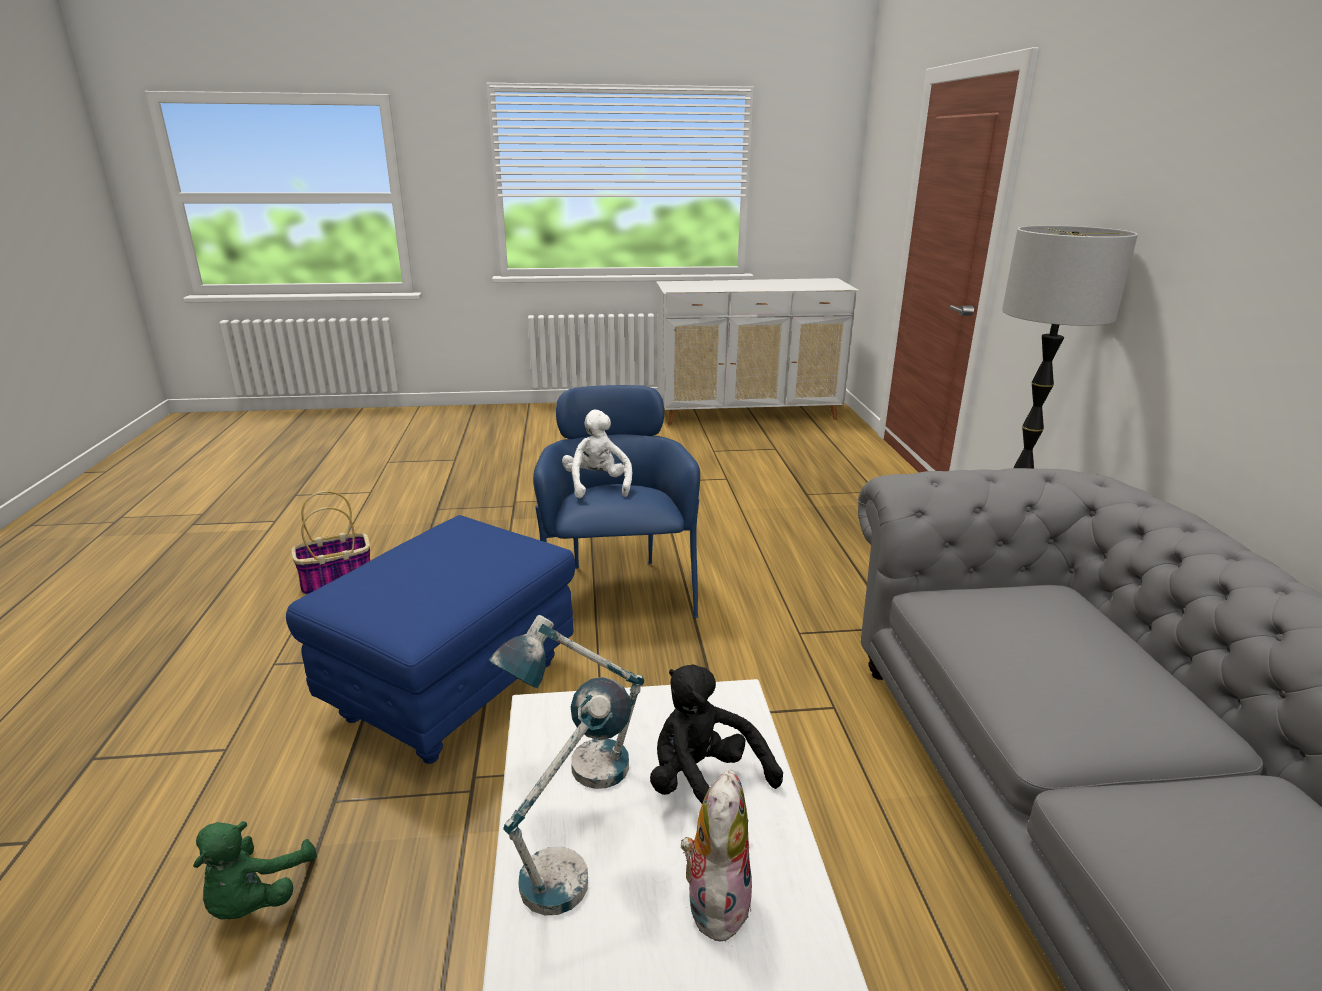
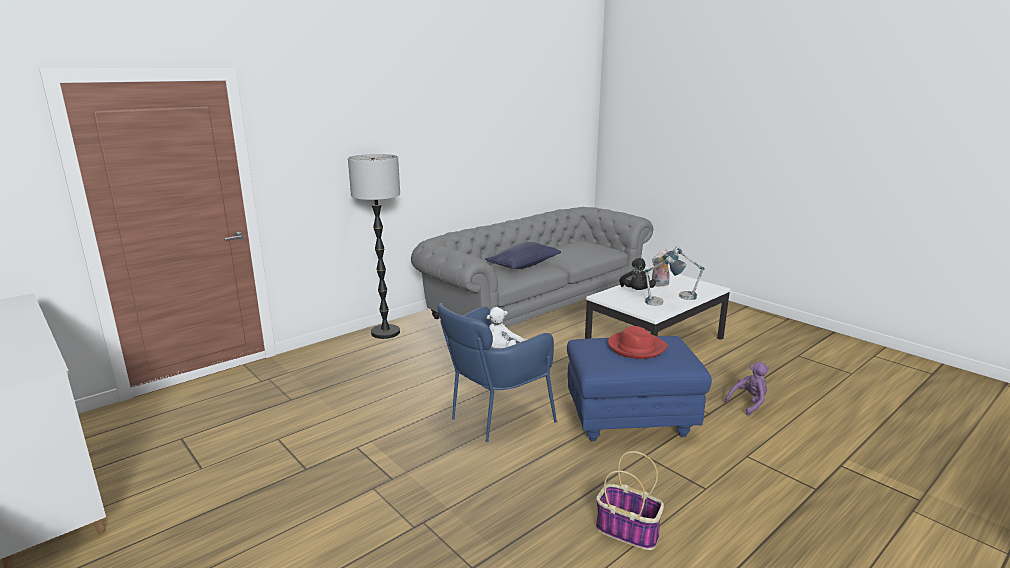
camera: 125 degrees left, 5 degrees down
(256, 898) = (748, 403): green plush toy -> purple plush toy
(443, 571) = (636, 347): none -> red hat
(1066, 671) = (523, 266): none -> blue pillow

